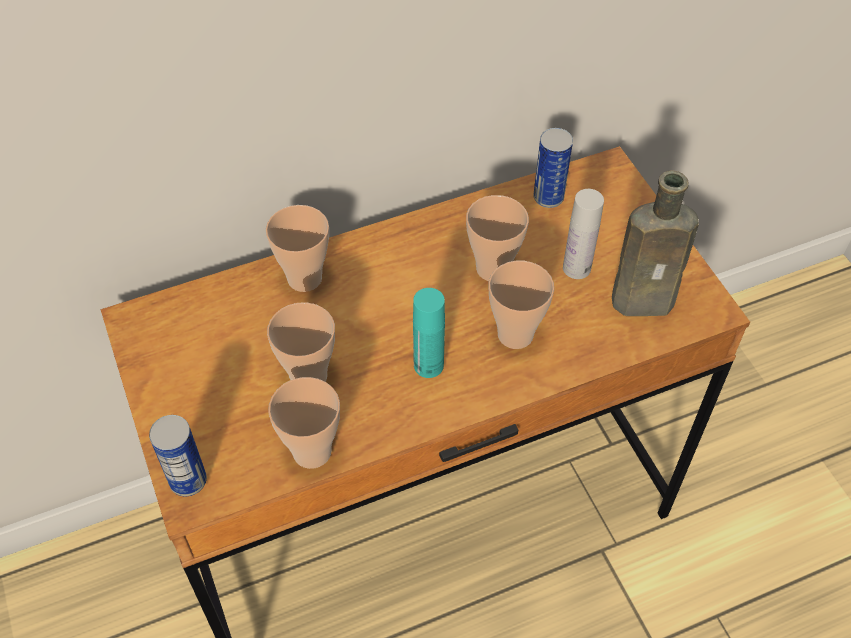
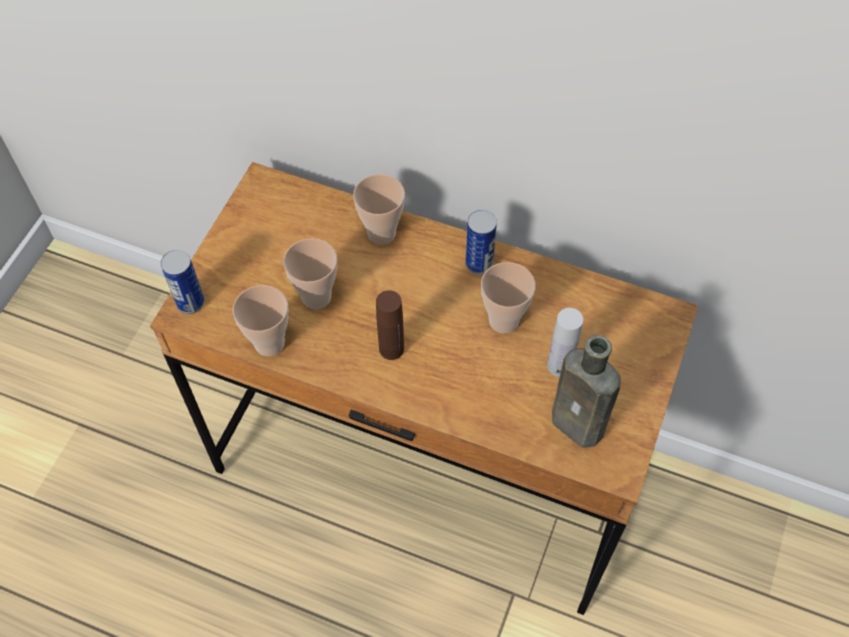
camera: 45 degrees right, 5 degrees up
(428, 365) = (391, 349): turquoise bottle -> brown bottle
(515, 334) = (466, 375): cup -> none
(548, 197) = (599, 302): can -> can (479, 264)

